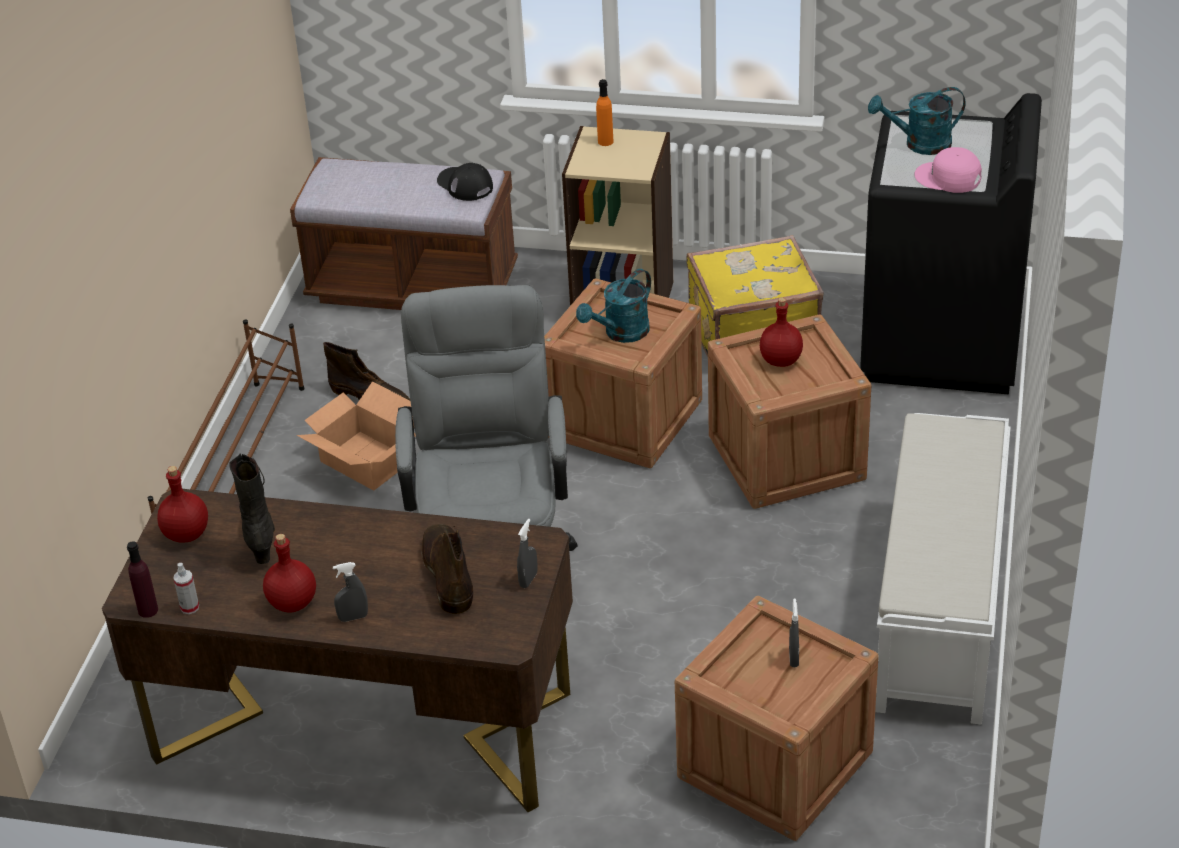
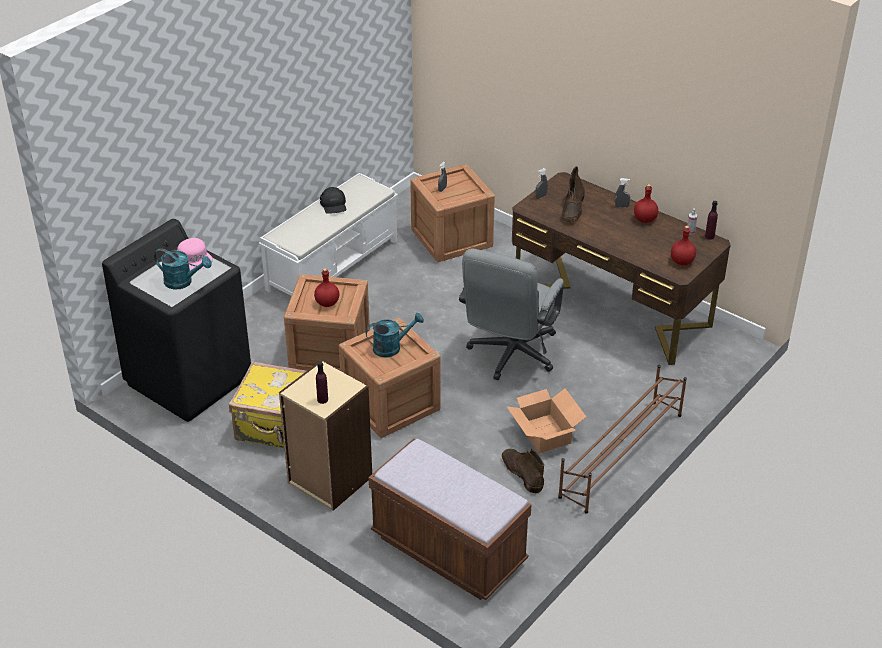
camera: 155 degrees left, 0 degrees up
(260, 538) = (648, 248): black boot -> none
(465, 185) = (409, 466): black cap -> black cap (333, 204)
(605, 141) = (322, 399): orange bottle -> purple bottle

